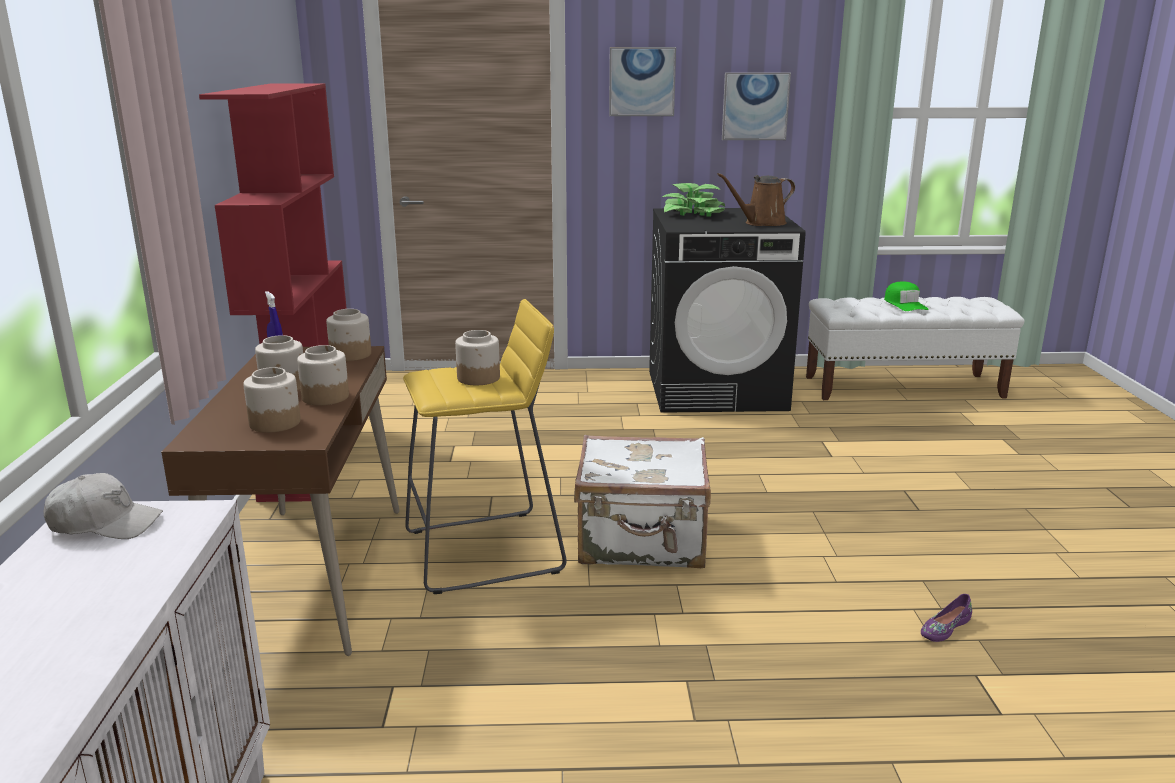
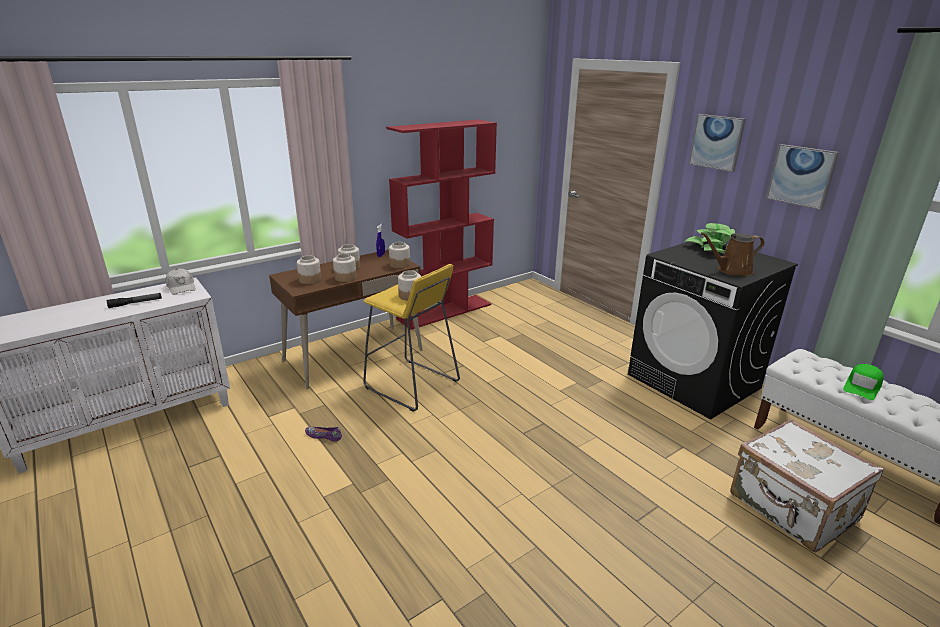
camera: 55 degrees right, 5 degrees up
(95, 590) = (135, 303): none -> flashlight
(642, 542) = (467, 424): white suitcase -> white suitcase (792, 508)
(761, 223) = (731, 270): brown watering can -> brown watering can turned 45 degrees counterclockwise
(944, 628) = (485, 571): purple shoe -> purple shoe (324, 436)

